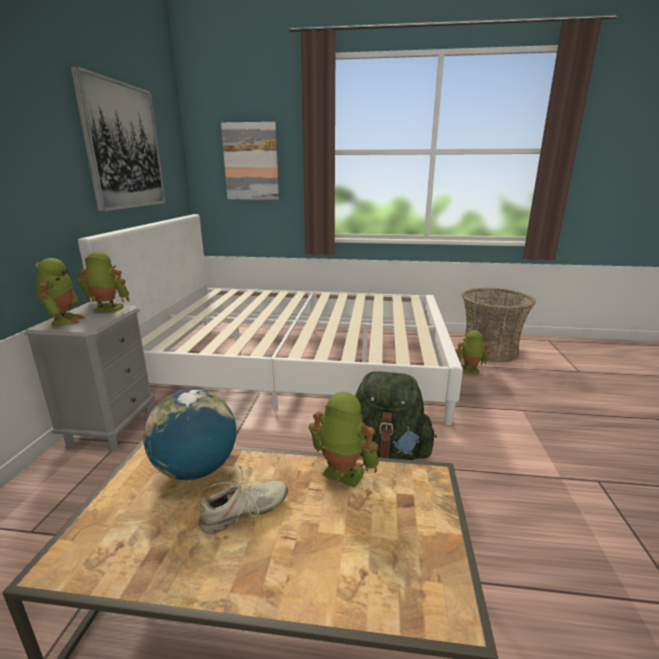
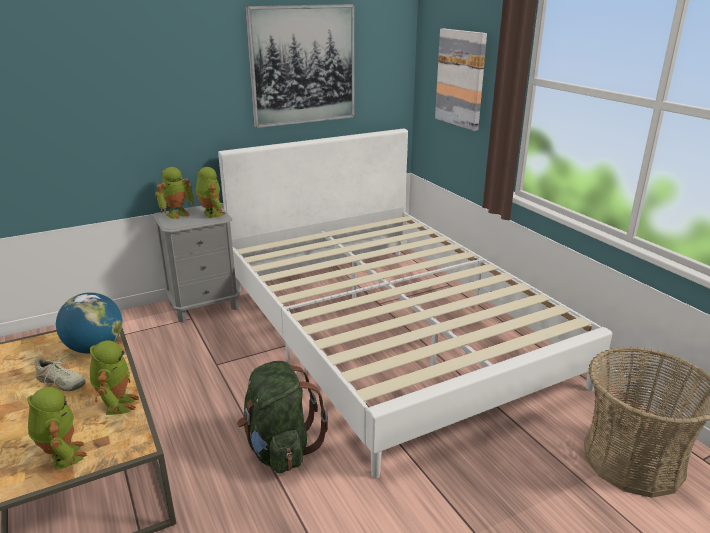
camera: 55 degrees right, 5 degrees up
(469, 370) = (533, 457): toy robot -> toy robot (62, 456)

